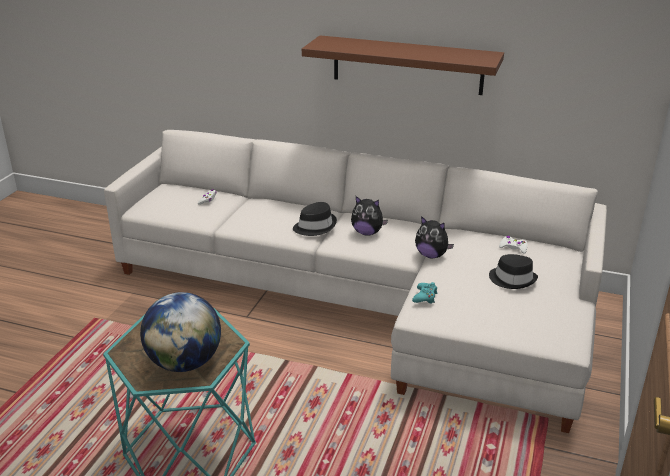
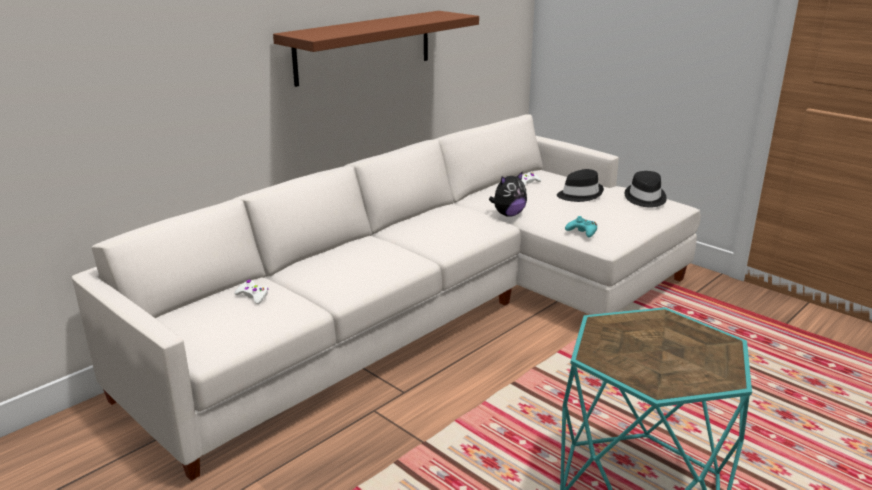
camera: 65 degrees left, 5 degrees down
(185, 363) = (696, 348): globe -> none
(315, 226) = (401, 248): black hat -> black hat (645, 198)
(367, 233) = (442, 228): plush toy -> none

